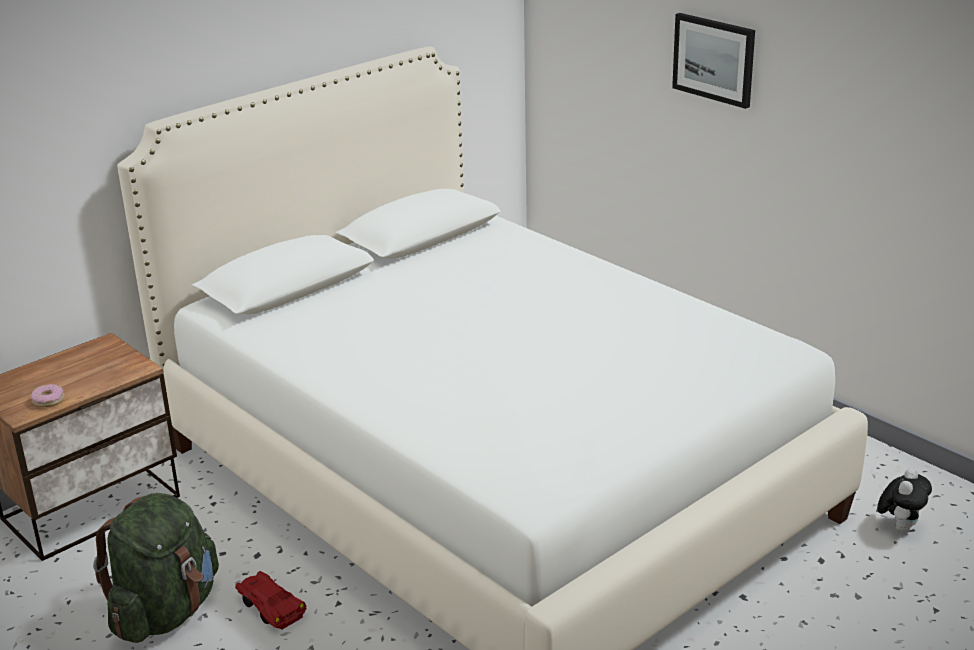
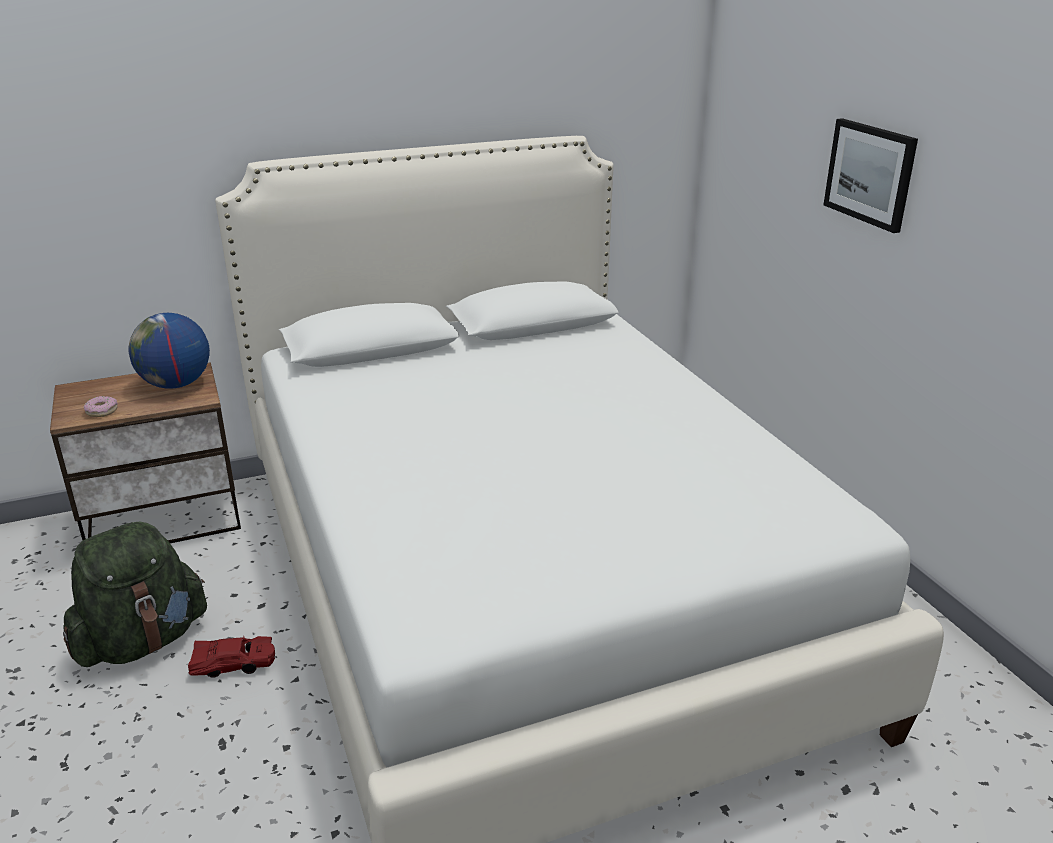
camera: 20 degrees right, 0 degrees up
(99, 361) = (176, 385): none -> globe
(270, 607) = (233, 664): red toy car -> red toy car turned 105 degrees clockwise
(900, 527) = (969, 774): plush toy -> none

